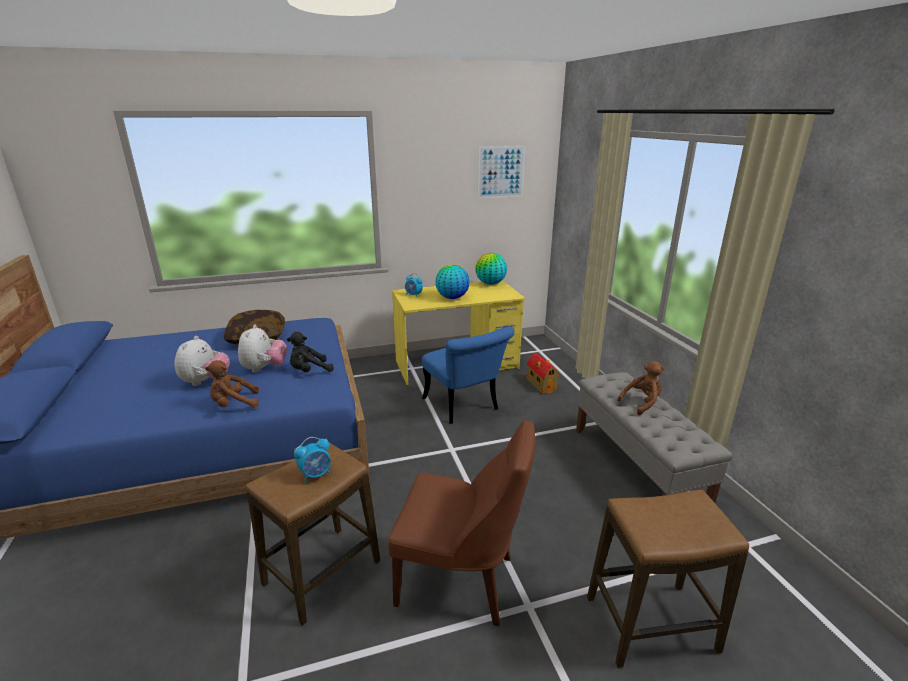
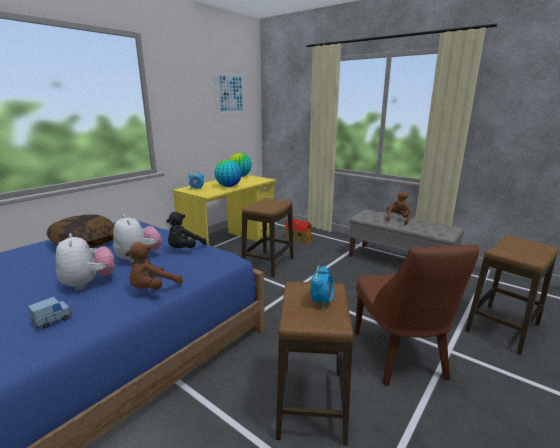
camera: 35 degrees left, 5 degrees down
(151, 406) = (52, 320): none -> blue toy car
(461, 581) = (400, 357): brown chair -> brown chair turned 105 degrees clockwise
(464, 407) = (268, 264): blue chair -> stool

